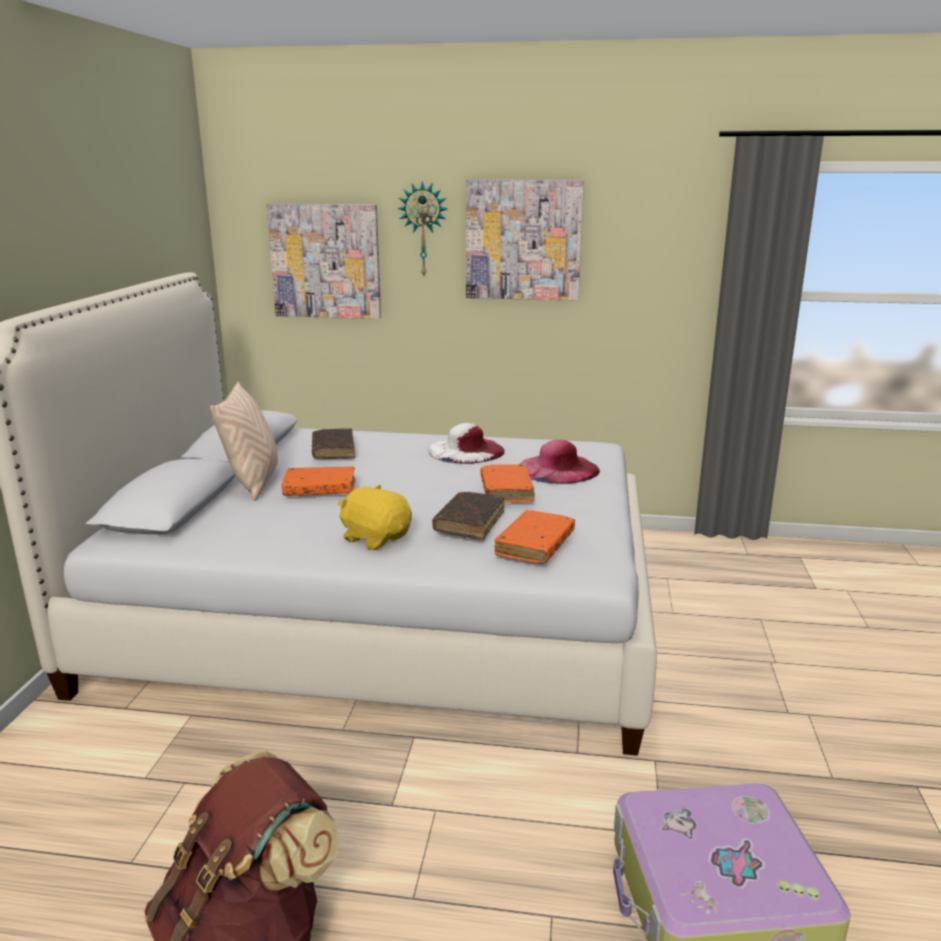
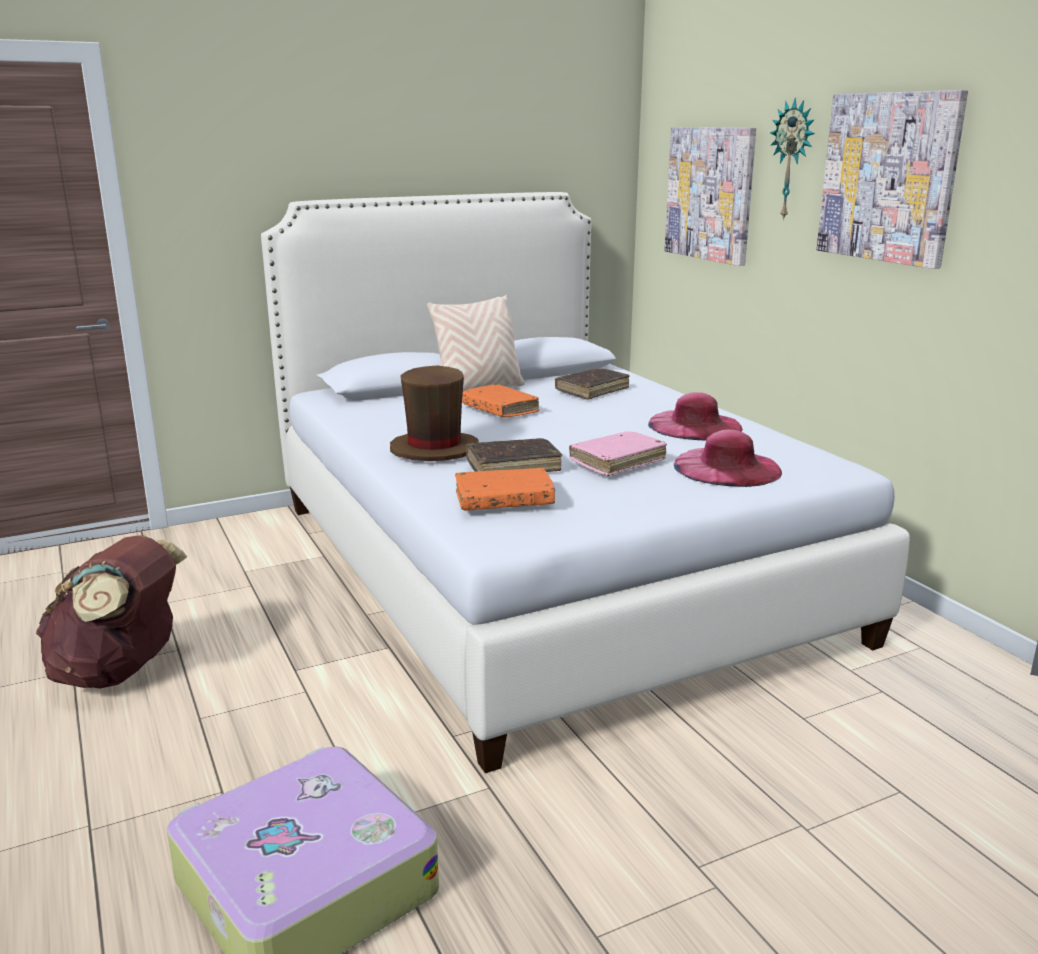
camera: 55 degrees right, 0 degrees up
(376, 538) = (434, 449): yellow plush toy -> brown hat
(466, 450) = (695, 425): white hat -> pink hat
(506, 491) = (617, 462): orange book -> pink book

